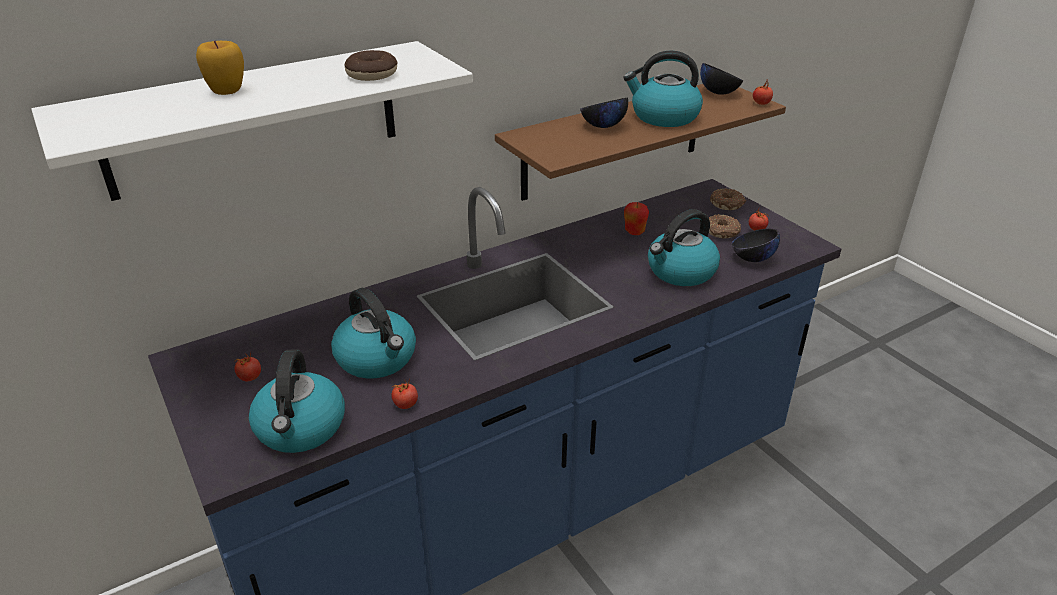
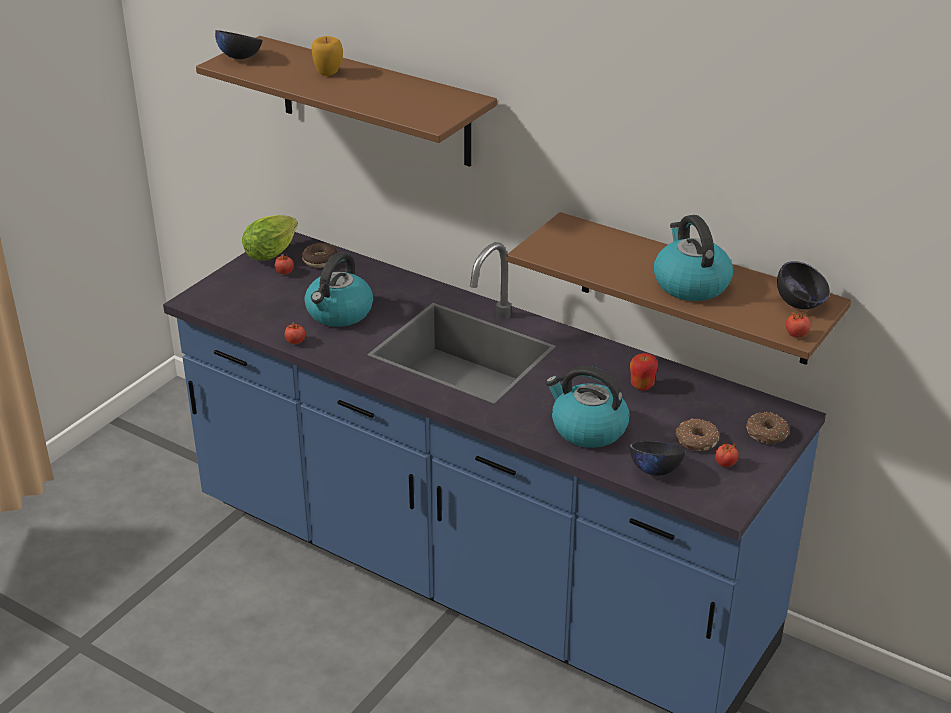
camera: 65 degrees right, 0 degrees up
(194, 375) = (273, 252): none -> lettuce
(254, 119) = (374, 102): white shelf -> brown shelf
(301, 428) = (246, 310): kettle -> none
(372, 74) = (400, 104): donut -> donut (320, 261)
(603, 126) = (630, 257): black bowl -> black bowl (240, 57)

